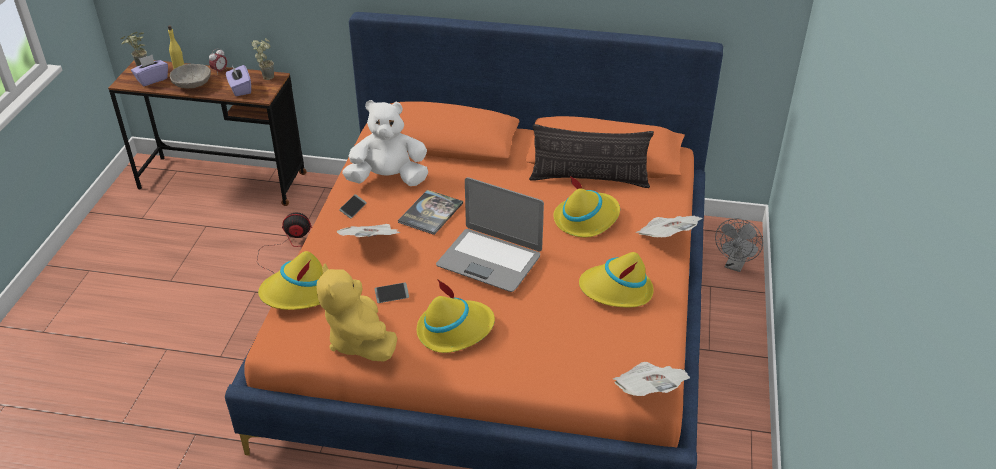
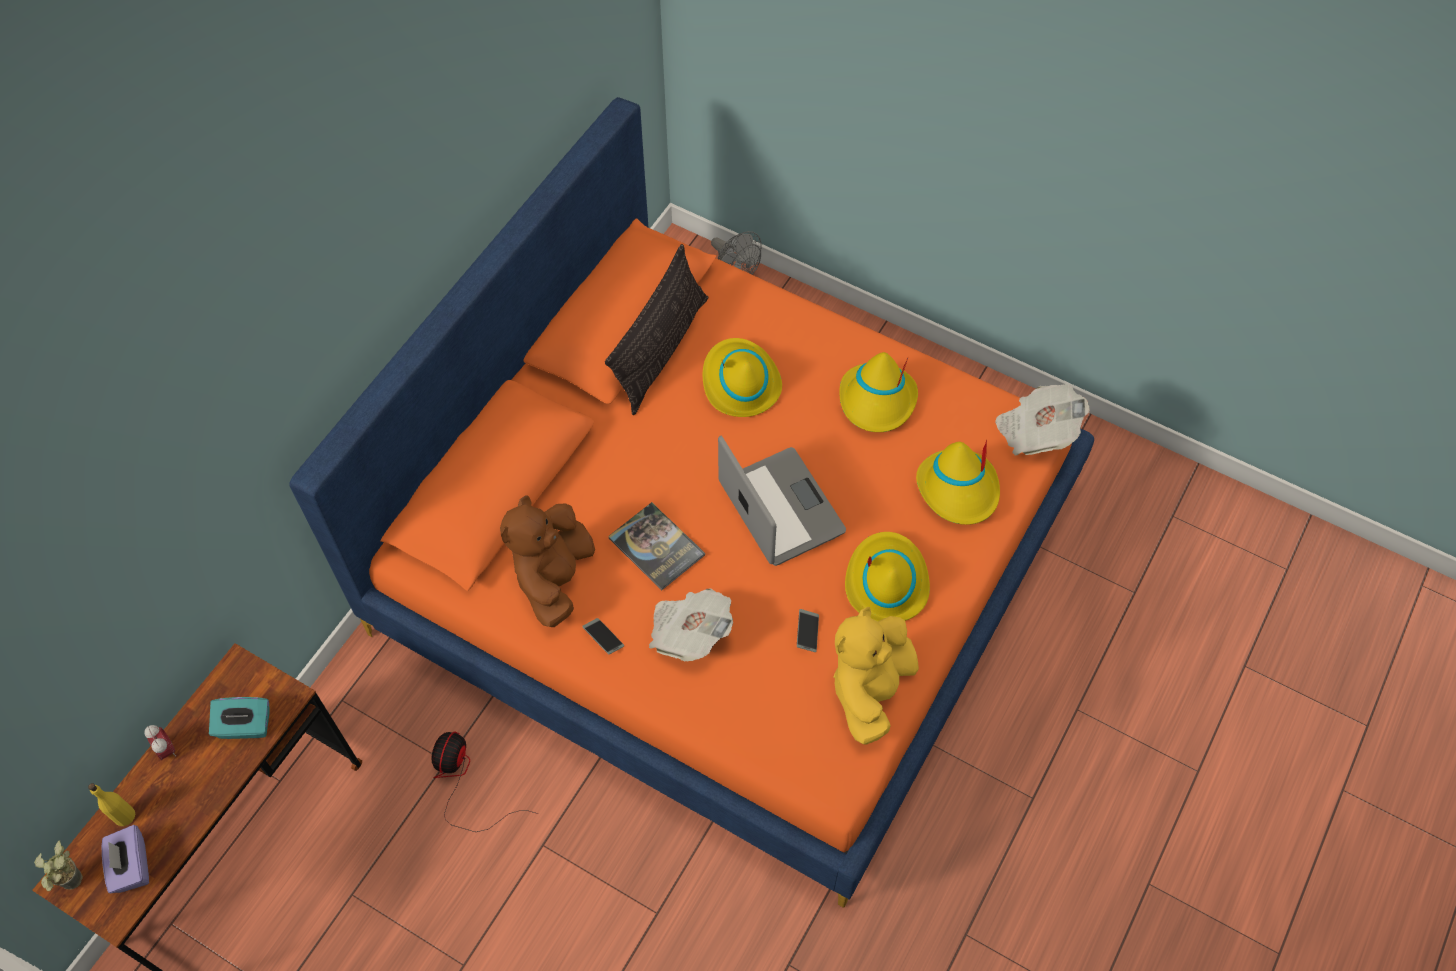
camera: 70 degrees left, 20 degrees up
(192, 84) = (186, 801): grey bowl -> none
(240, 89) = (245, 726): purple tissue box -> turquoise tissue box
(267, 75) = (225, 677): potted plant -> none
(298, 293) = (760, 741): yellow hat -> yellow hat (958, 490)
(359, 341) = (870, 689): yellow plush toy -> yellow plush toy turned 120 degrees clockwise
(388, 179) = (554, 578): white plush toy -> brown plush toy
(489, 260) = (780, 508): laptop -> laptop turned 75 degrees counterclockwise
(666, 238) = (806, 319): newspaper -> none

